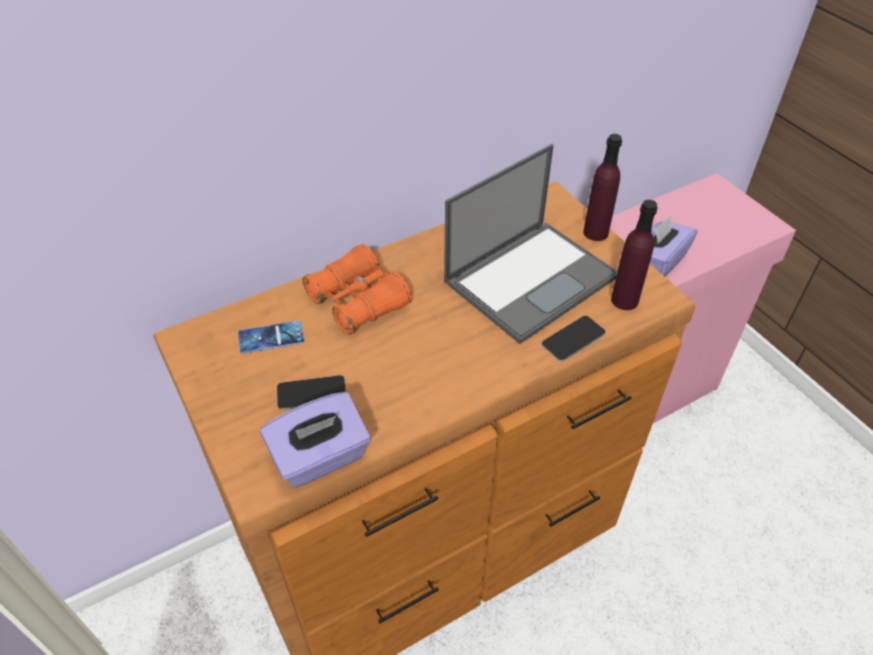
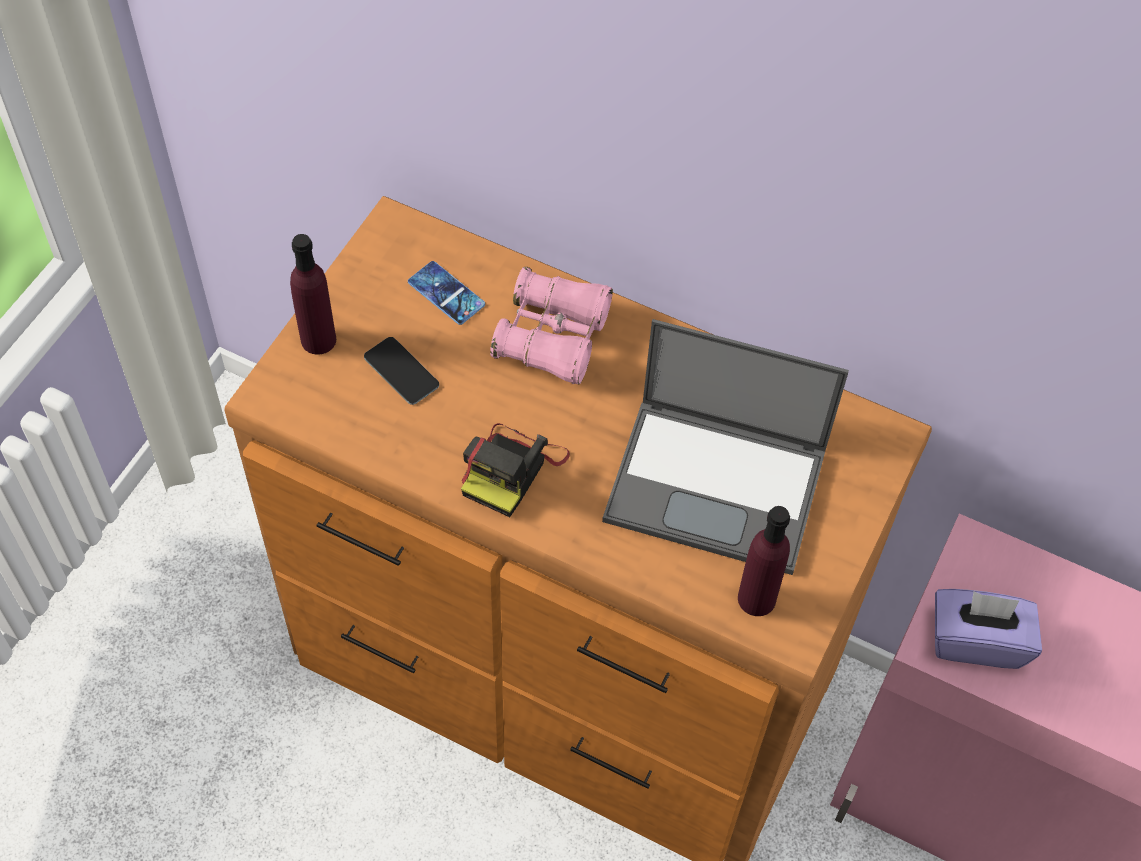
camera: 55 degrees right, 10 degrees up
(321, 458) = (332, 425): purple tissue box -> none
(358, 301) = (552, 337): orange binoculars -> pink binoculars
(444, 370) = (512, 469): none -> camera
(573, 338) = (650, 571): phone -> none
(595, 232) = (859, 516): purple bottle -> purple bottle (318, 340)

